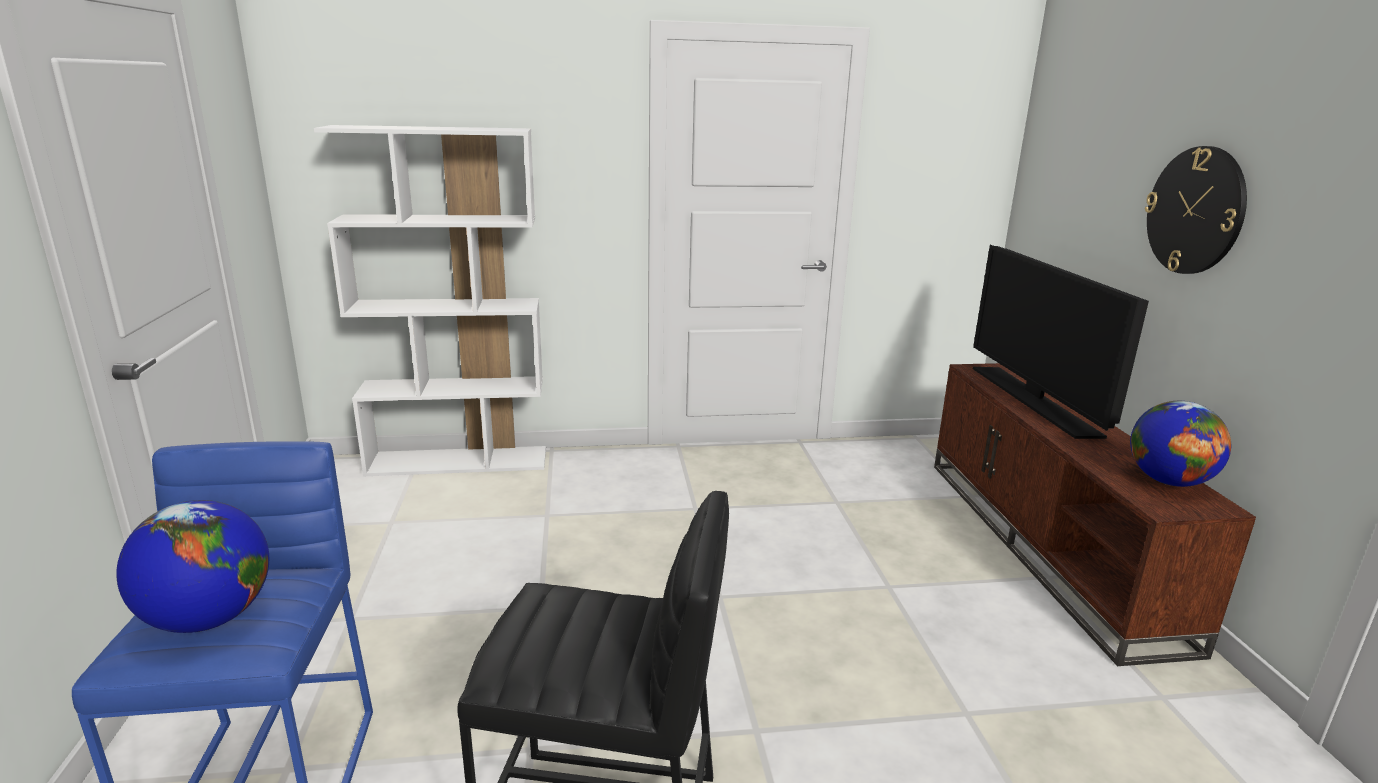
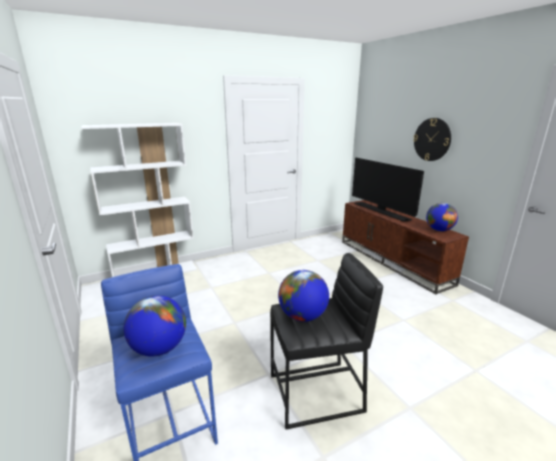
camera: 20 degrees left, 0 degrees up
(554, 628) = (302, 316): none -> globe

